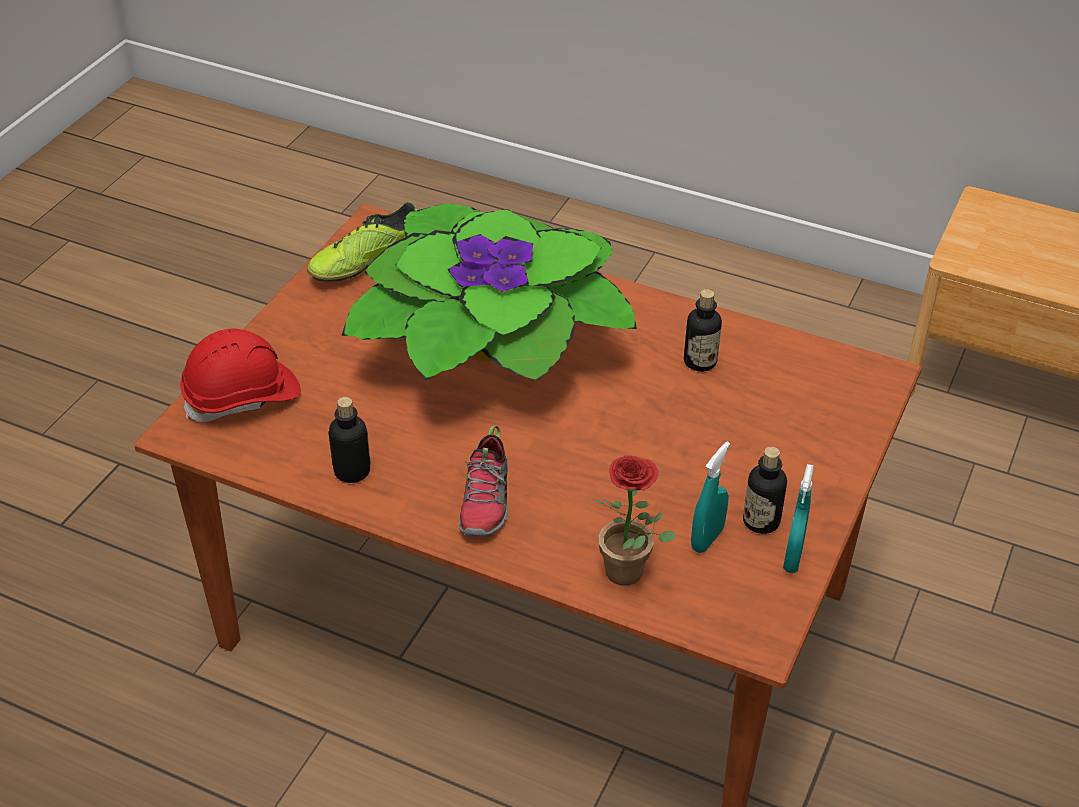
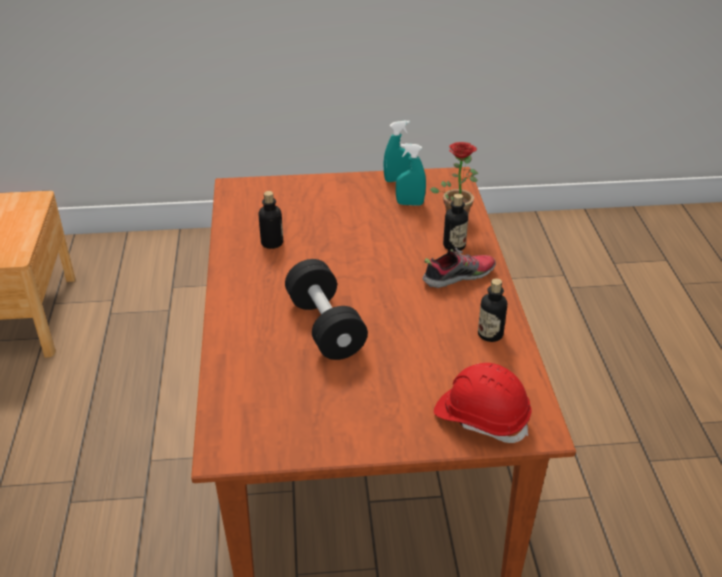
camera: 120 degrees left, 5 degrees down
(366, 262) = (278, 431): shoe -> none
(489, 345) = (325, 327): potted plant -> black dumbbell
(761, 521) = (382, 193): bottle -> bottle (454, 246)

